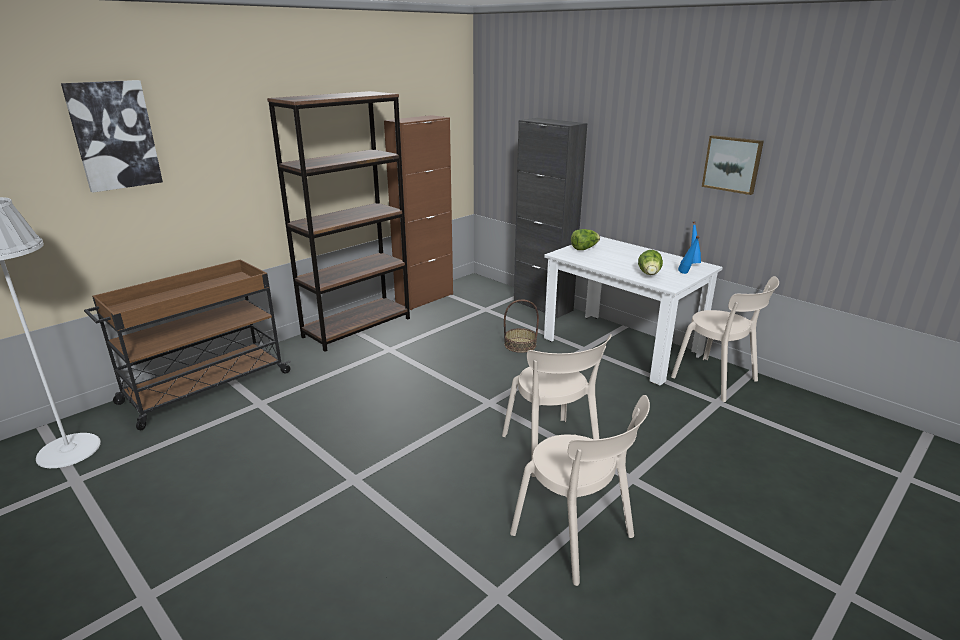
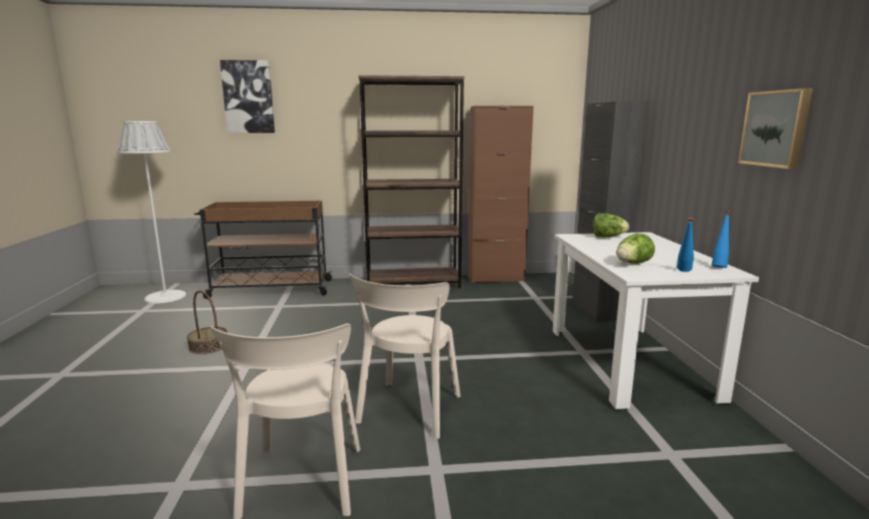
camera: 40 degrees right, 10 degrees down
(520, 345) = (521, 329): basket -> basket (208, 345)
(717, 380) = (709, 435): beige chair -> none

